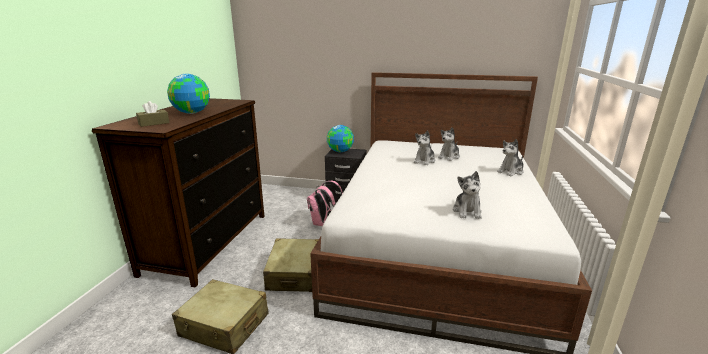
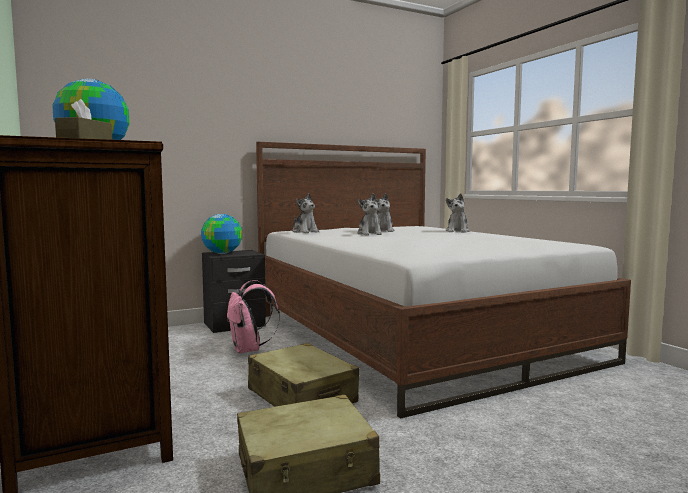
camera: 40 degrees left, 15 degrees down
(467, 211) = (498, 244): plush toy -> plush toy (305, 232)

